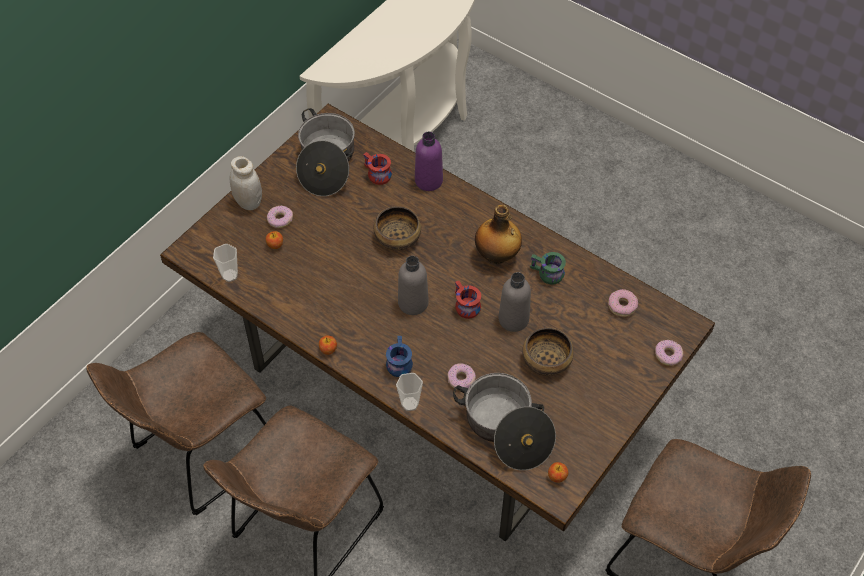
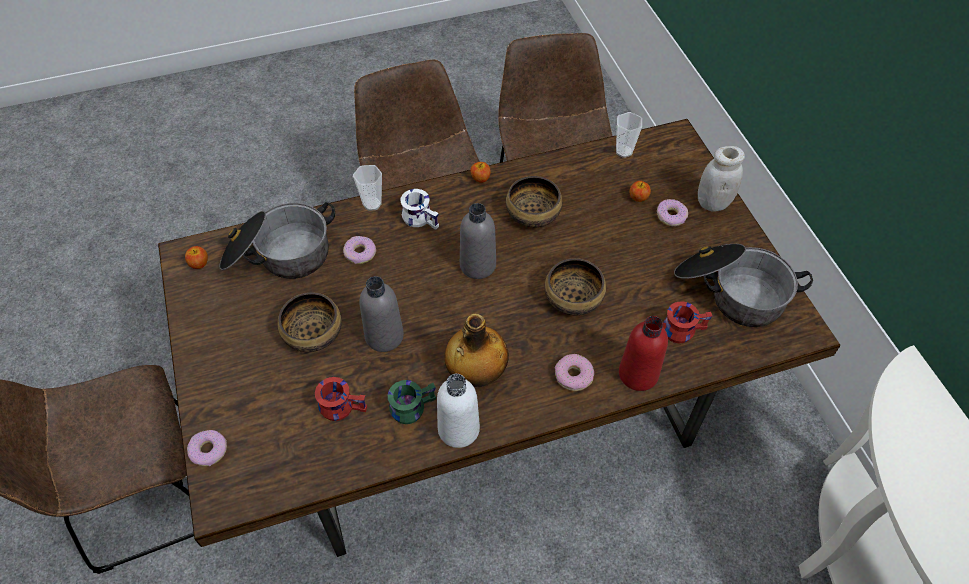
camera: 125 degrees right, 0 degrees up
(340, 297) = (533, 214): none -> bowl
(397, 363) = (421, 217): blue mug -> white mug
(428, 181) = (638, 374): purple bottle -> red bottle
(464, 306) = (437, 304): red mug -> red mug (342, 405)
(540, 243) = (458, 429): none -> white bottle
(622, 306) = (306, 452): donut -> donut (573, 376)

